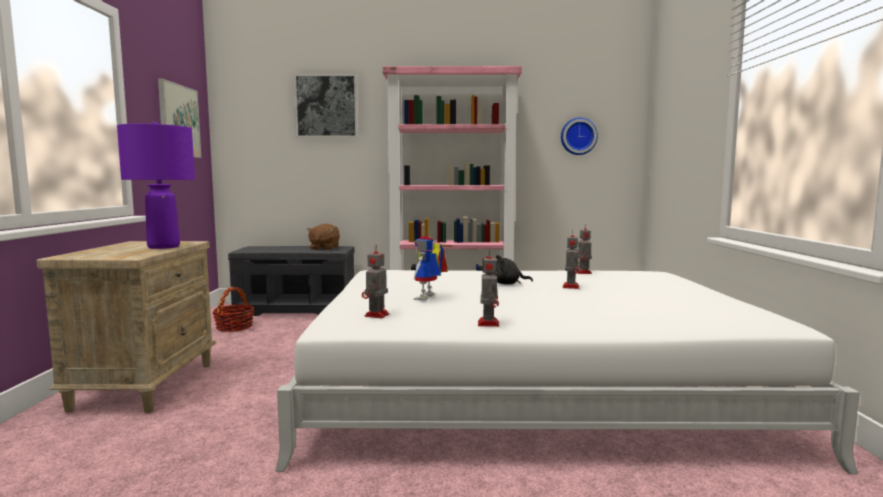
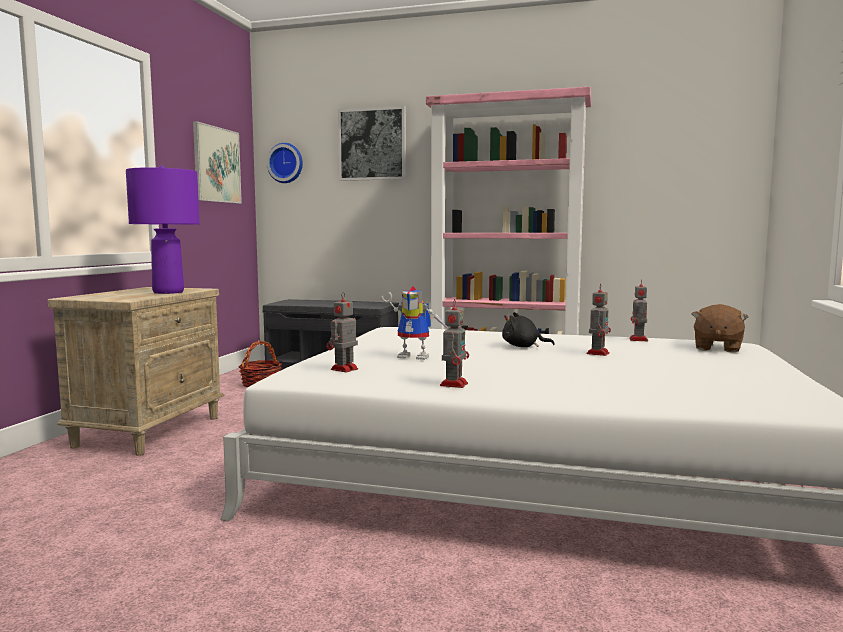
camera: 15 degrees right, 0 degrees up
(324, 248) = (363, 303): brown plush toy -> brown plush toy (717, 348)
(428, 298) = (417, 356): toy robot -> toy robot turned 105 degrees counterclockwise
(578, 136) = (673, 171): wall clock -> wall clock (286, 163)

